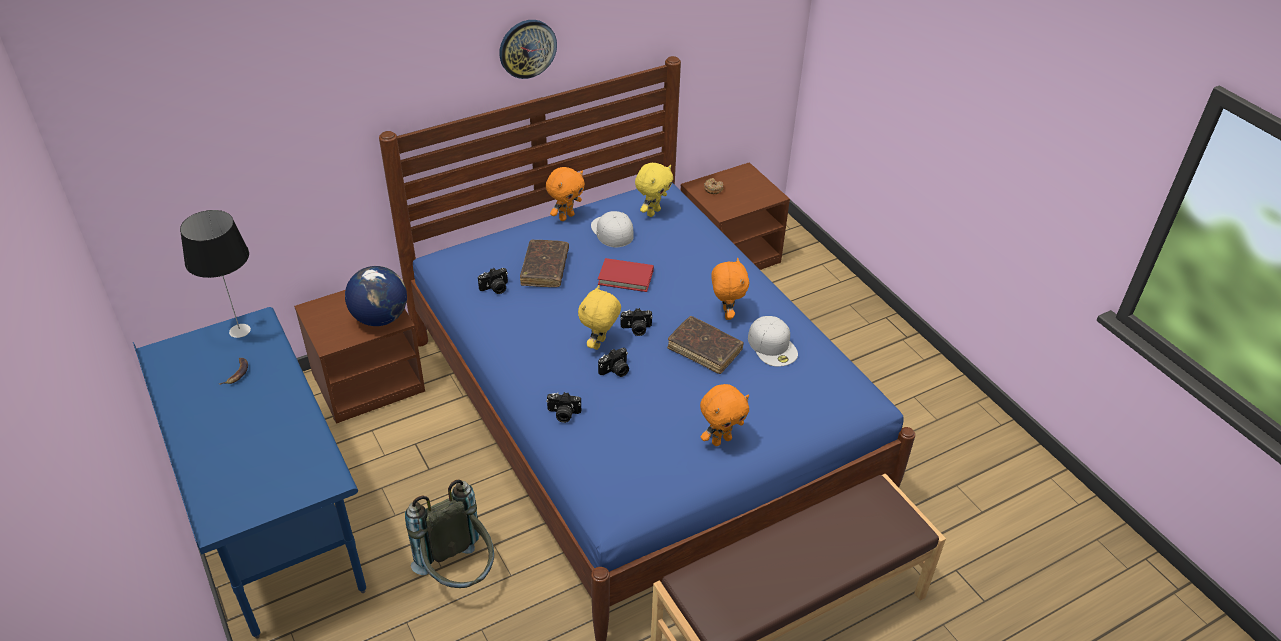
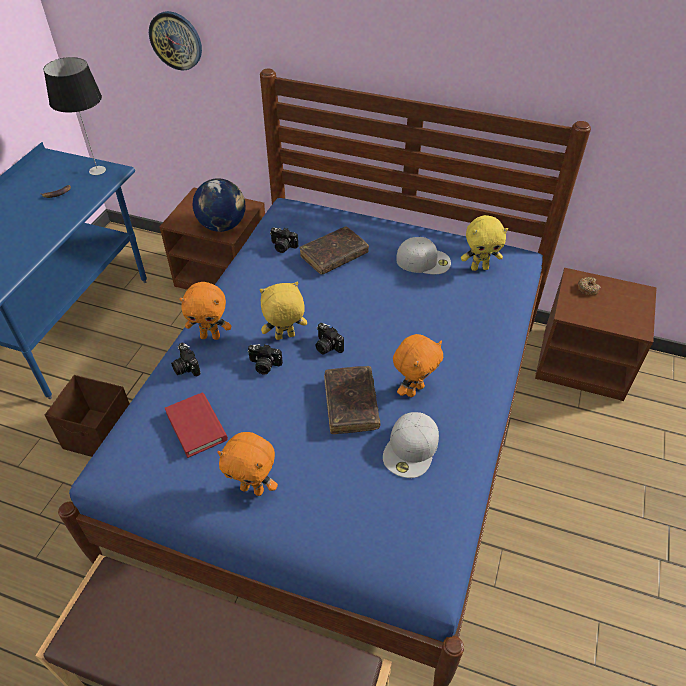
camera: 50 degrees right, 5 degrees up
(459, 575) = (101, 436): grey backpack -> brown storage box
(527, 48) = (422, 43): wall clock -> wall clock (176, 40)
(566, 216) = (409, 229): orange plush toy -> orange plush toy (210, 336)
(611, 231) = (424, 260): white cap -> white cap turned 75 degrees clockwise
(625, 277) = (380, 302): red book -> red book (196, 426)

